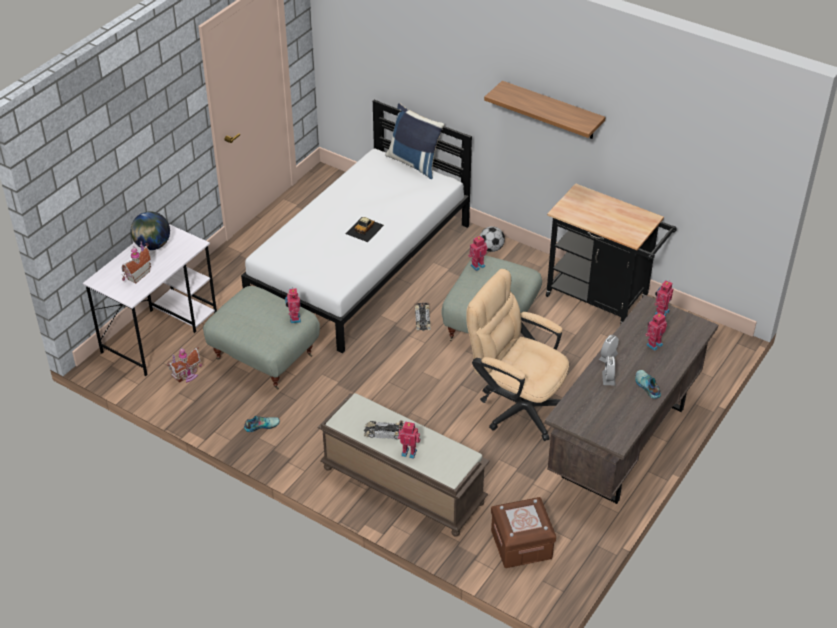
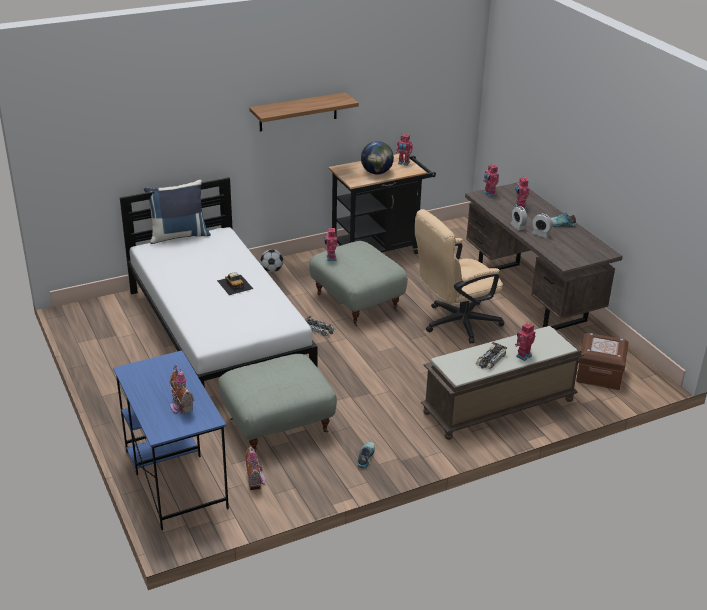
camera: 60 degrees left, 10 degrees down
(152, 245) = (146, 383): globe -> globe (376, 172)
(160, 332) = (175, 478): white desk -> blue desk
(294, 319) = (300, 362): toy robot -> toy robot (403, 163)

